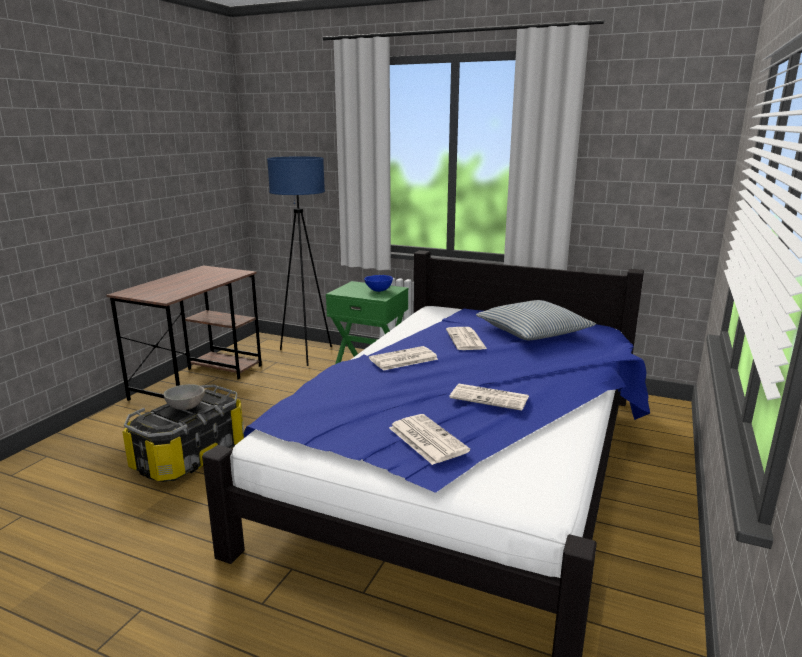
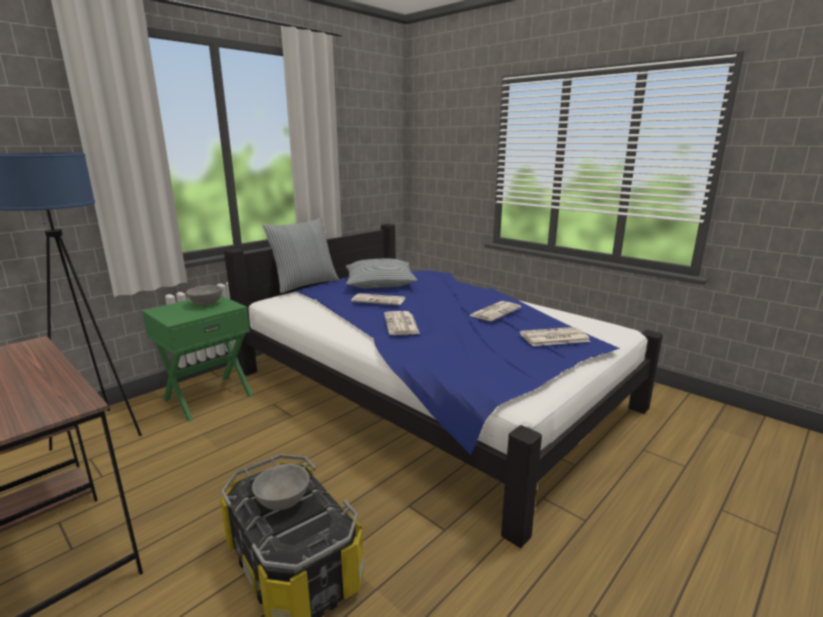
camera: 70 degrees left, 0 degrees up
(378, 290) = (206, 304): blue bowl -> grey bowl
(488, 307) = (304, 284): none -> pillow

